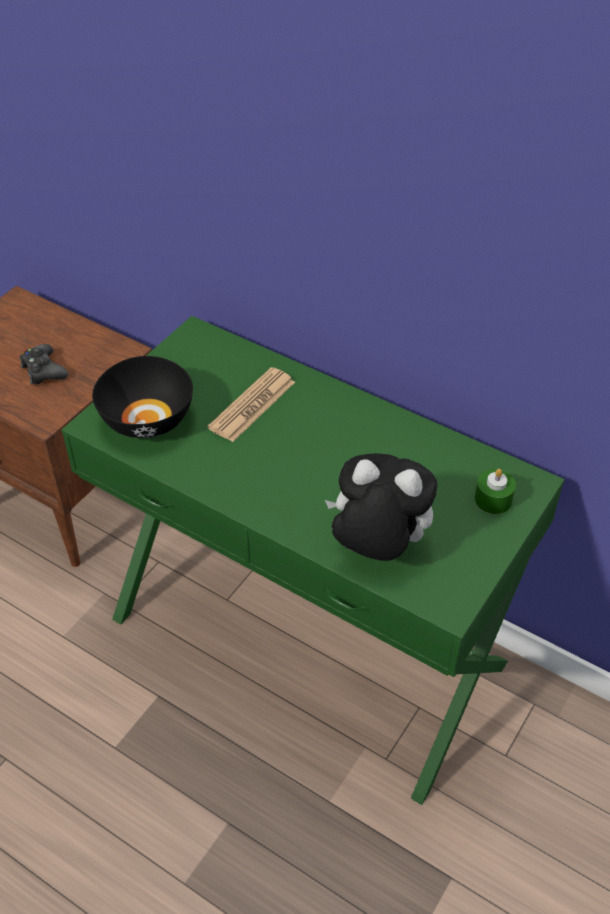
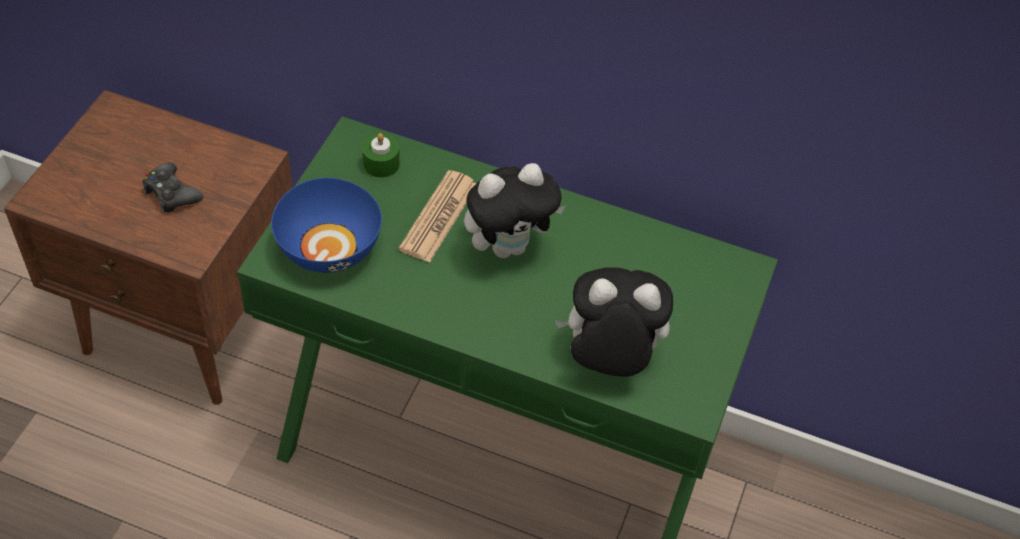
camera: 15 degrees left, 5 degrees up
(148, 420) = (330, 248): black bowl -> blue bowl
(309, 436) = (509, 246): none -> plush toy
(493, 499) = (712, 291): green candle -> green candle (381, 164)

